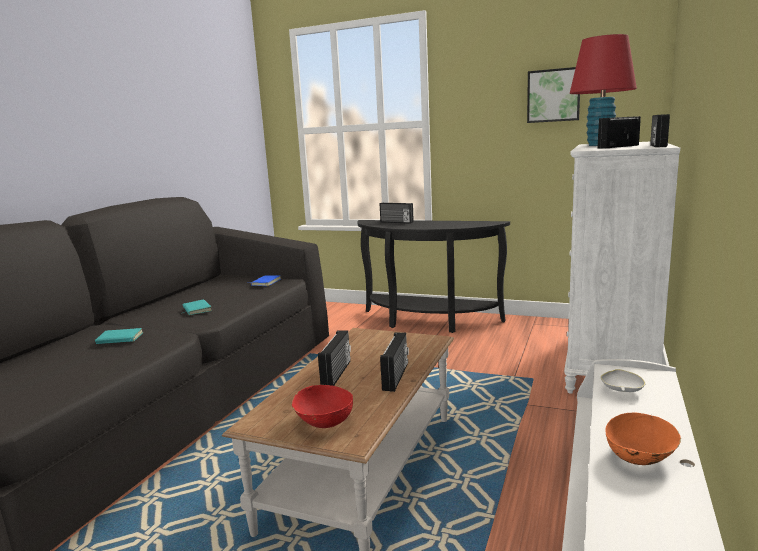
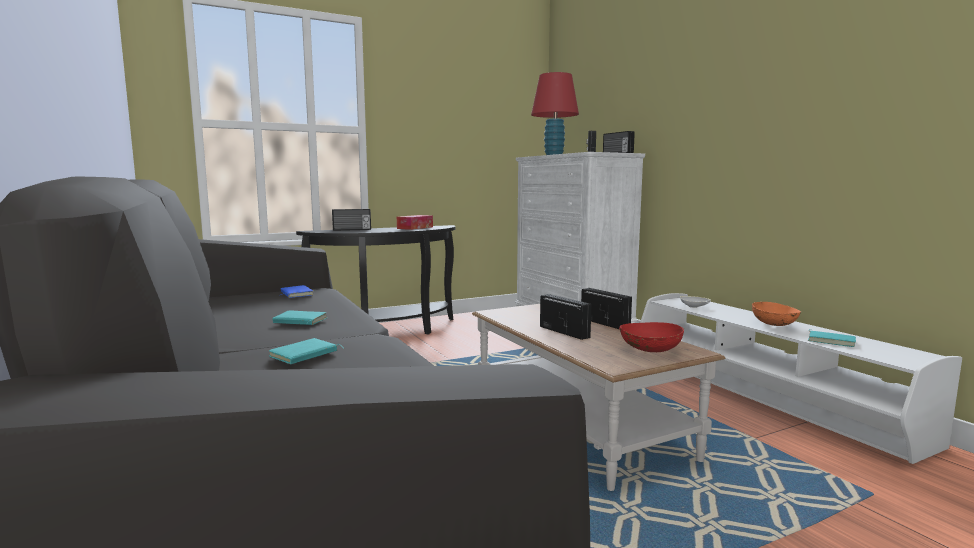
camera: 50 degrees left, 5 degrees down
(454, 223) = (415, 228): none -> tissue box
(553, 95) = (474, 118): picture -> none
(632, 517) = (831, 341): none -> turquoise book

